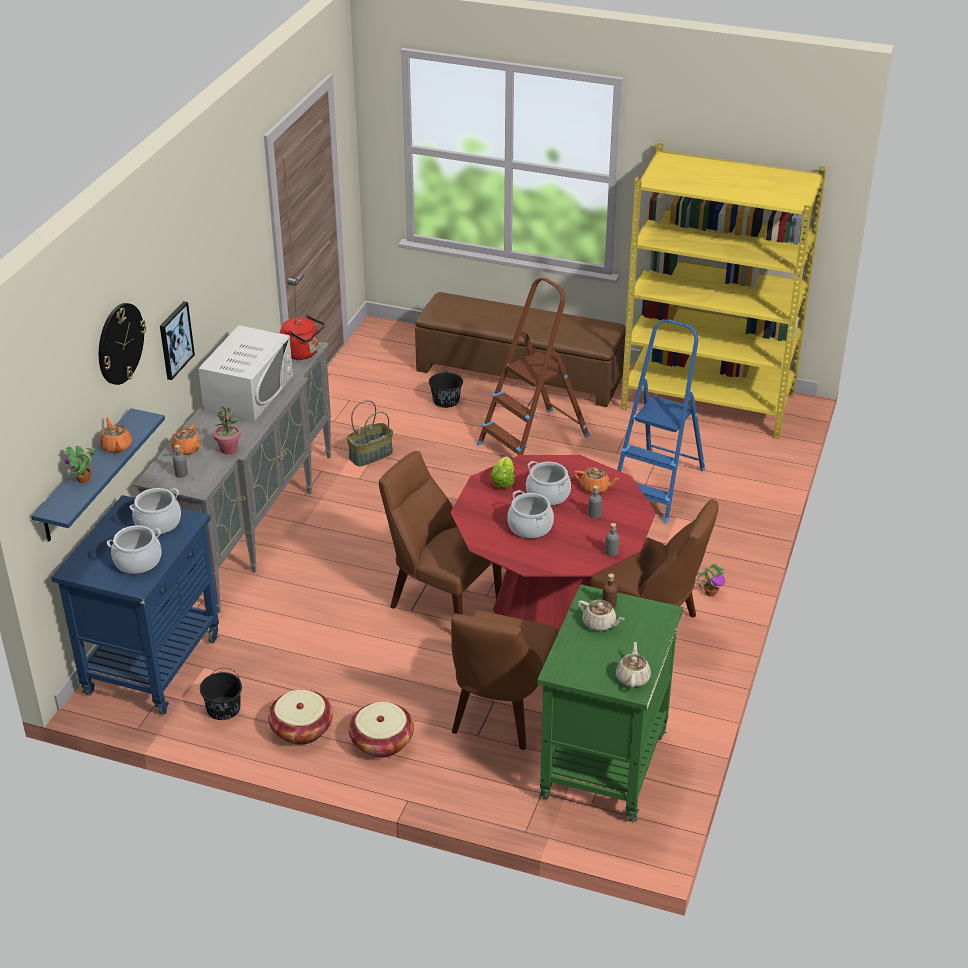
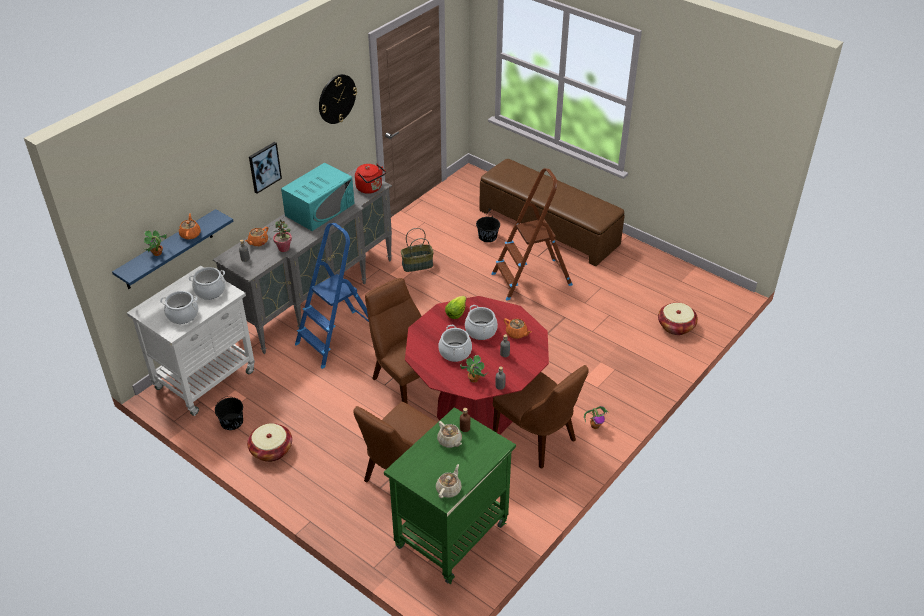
camera: 20 degrees right, 5 degrees up
(120, 343) = (207, 165): wall clock -> wall clock (336, 99)
(154, 665) = (206, 380): blue cart -> white cart
(249, 392) = (320, 209): white microwave -> turquoise microwave
(382, 742) = (316, 474): basket -> basket (676, 326)
(573, 552) = (473, 379): none -> potted plant
(656, 487) = (599, 335): blue step ladder -> blue step ladder (338, 339)
(708, 401) = (671, 278): yellow bookcase -> none

